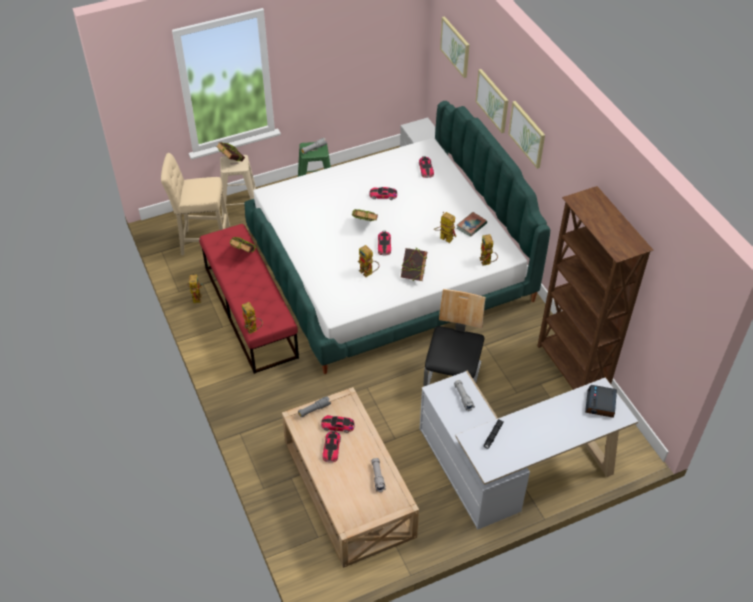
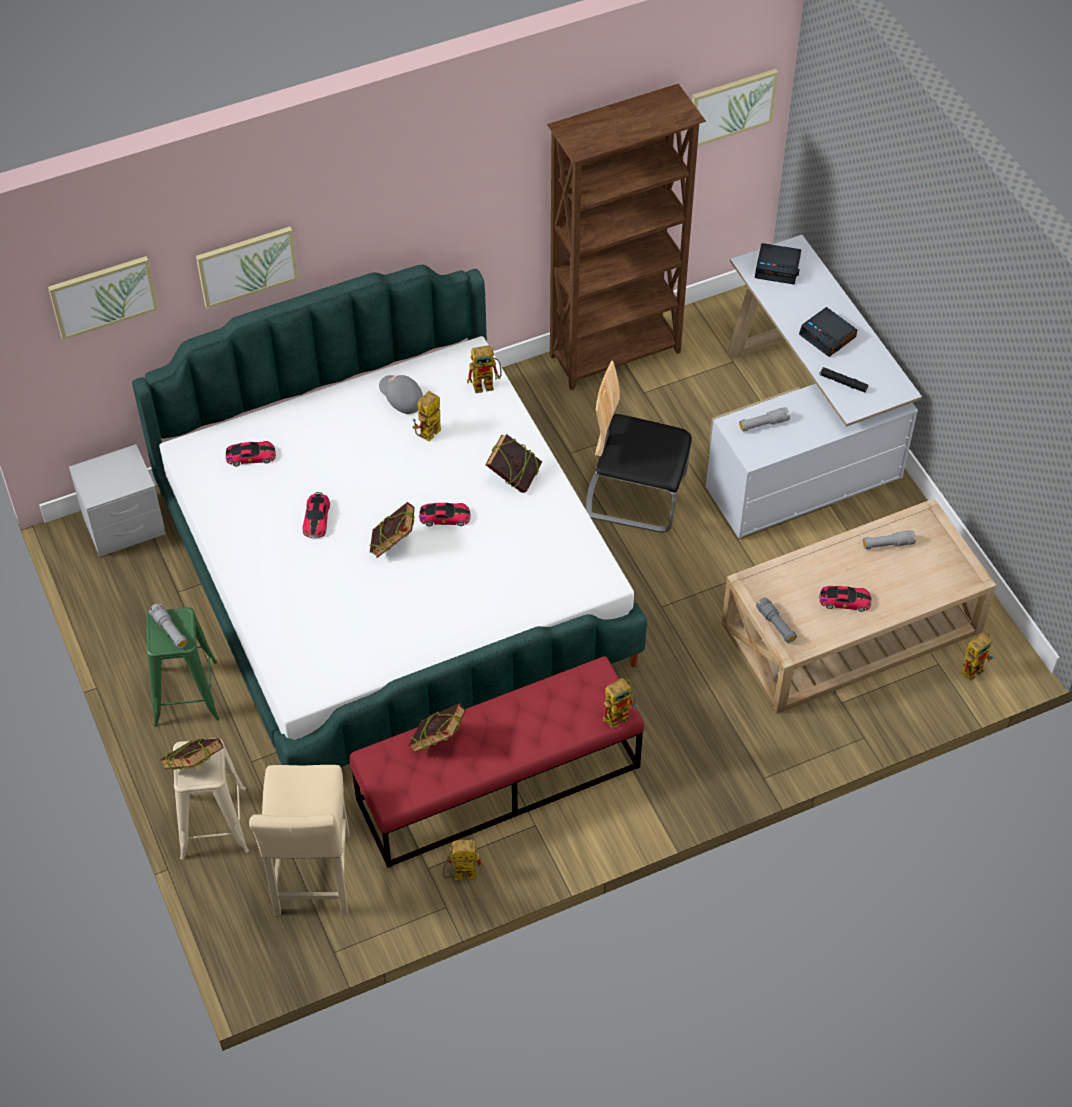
camera: 90 degrees left, 5 degrees up
(337, 425) = (802, 594): toy car -> none
(368, 273) = (510, 539): toy robot -> toy robot (974, 667)
(471, 226) = (401, 399): book -> grey cap
(527, 134) = (357, 221): picture -> picture (731, 107)
(537, 429) = (828, 336): none -> alarm clock

